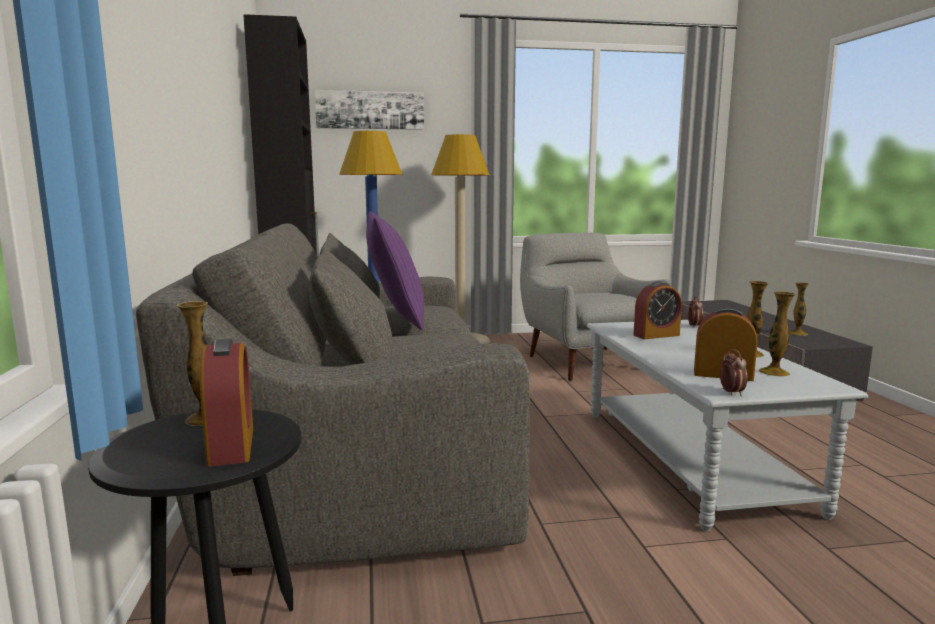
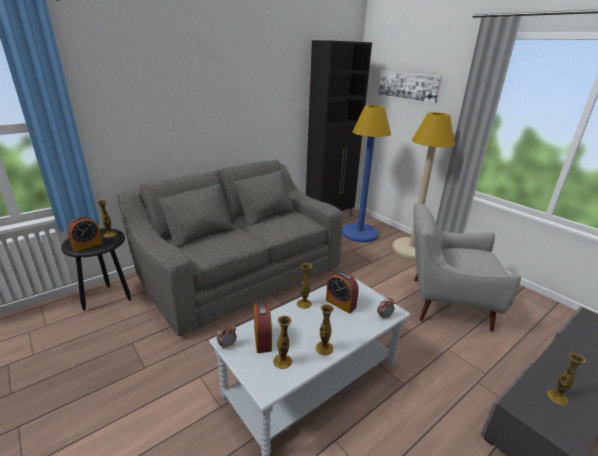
camera: 60 degrees right, 15 degrees up
(395, 319) = (267, 223): purple pillow -> none
(586, 361) = (444, 302): grey armchair -> grey armchair turned 120 degrees counterclockwise
(645, 348) = (304, 304): none -> vase

